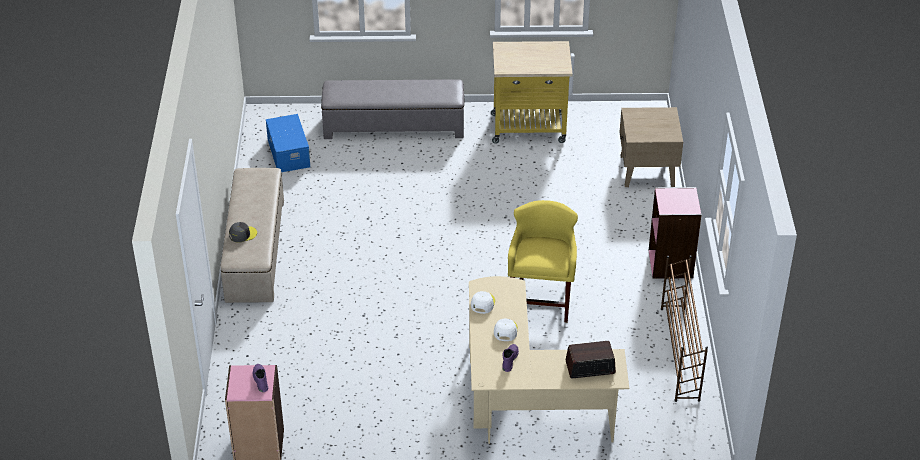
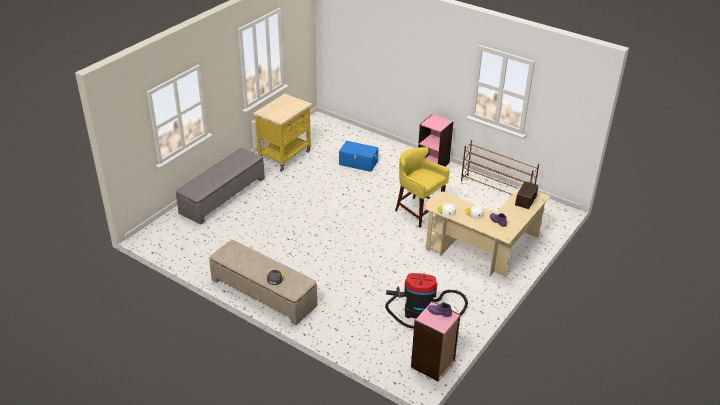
camera: 55 degrees left, 5 degrees down
(288, 153) = (195, 243): blue storage box -> blue storage box (358, 163)
(344, 395) = (422, 311): none -> vacuum cleaner
(647, 171) = (361, 139): beige nightstand -> none

